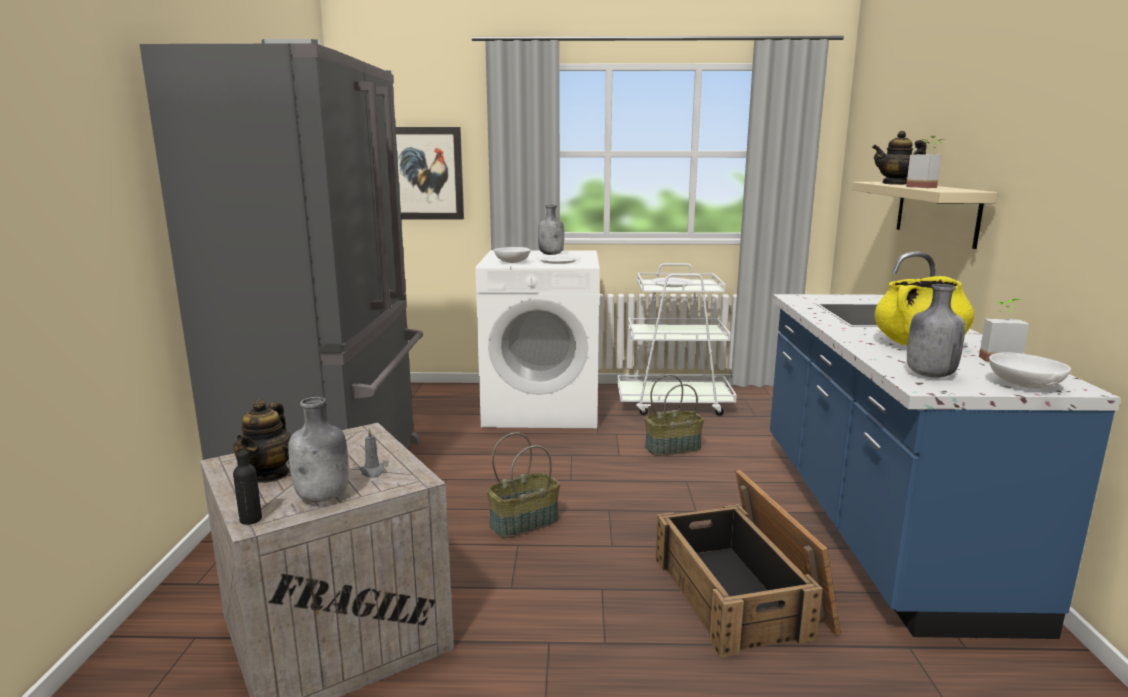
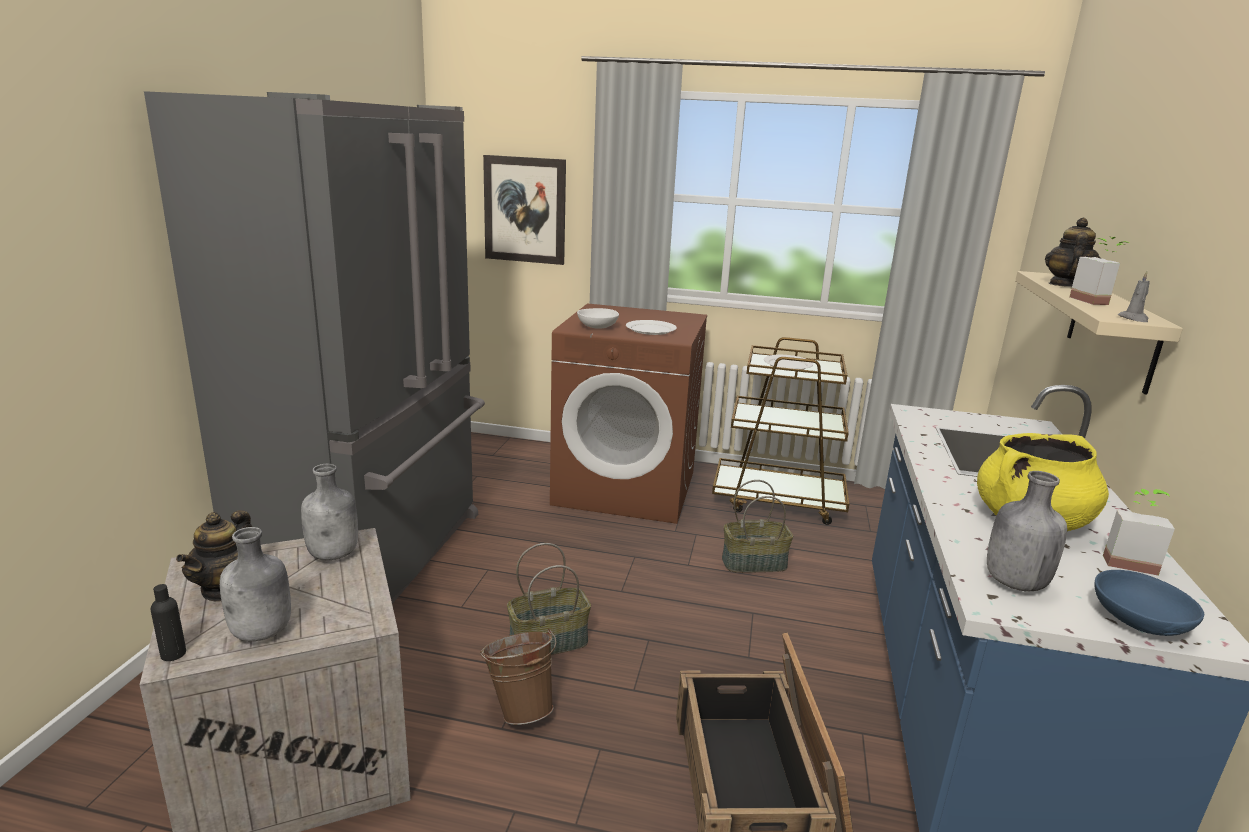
camera: 10 degrees right, 5 degrees up
(372, 472) = (331, 603): grey candle -> grey candle (1134, 319)
(521, 571) = (520, 708): none -> brown bucket
(542, 408) = (626, 488): white washing machine -> brown washing machine
(551, 254) = (651, 317): grey bottle -> grey bottle (334, 554)
(674, 403) = (778, 501): white cart -> brown cart
(896, 184) = (1066, 285): teapot -> teapot turned 105 degrees clockwise
(1024, 385) = (1138, 622): white bowl -> blue bowl

